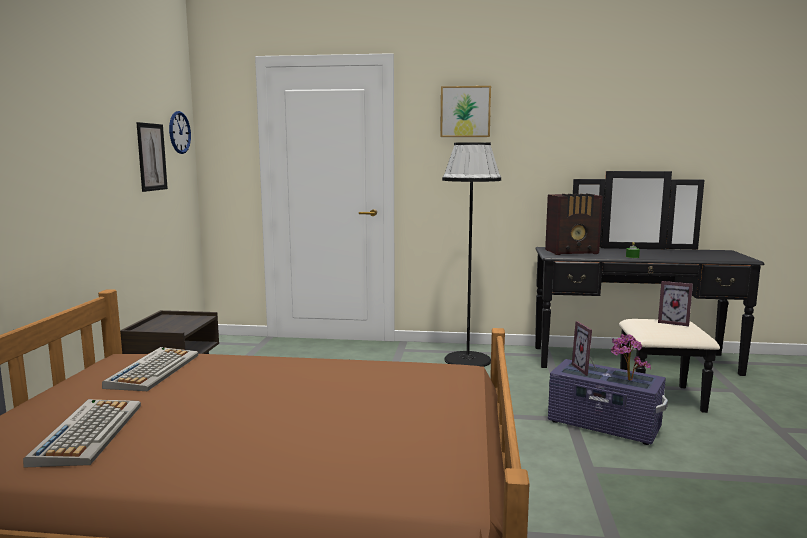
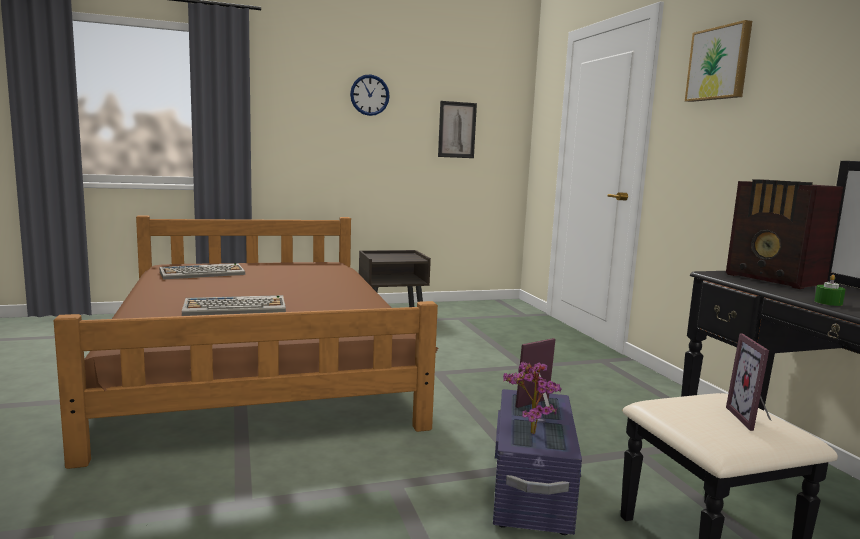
camera: 65 degrees right, 0 degrees up
(153, 370) = (306, 268): keyboard -> keyboard (236, 308)
(179, 132) = (504, 111): wall clock -> wall clock (369, 95)
(468, 360) = (629, 393): black floor lamp -> none

